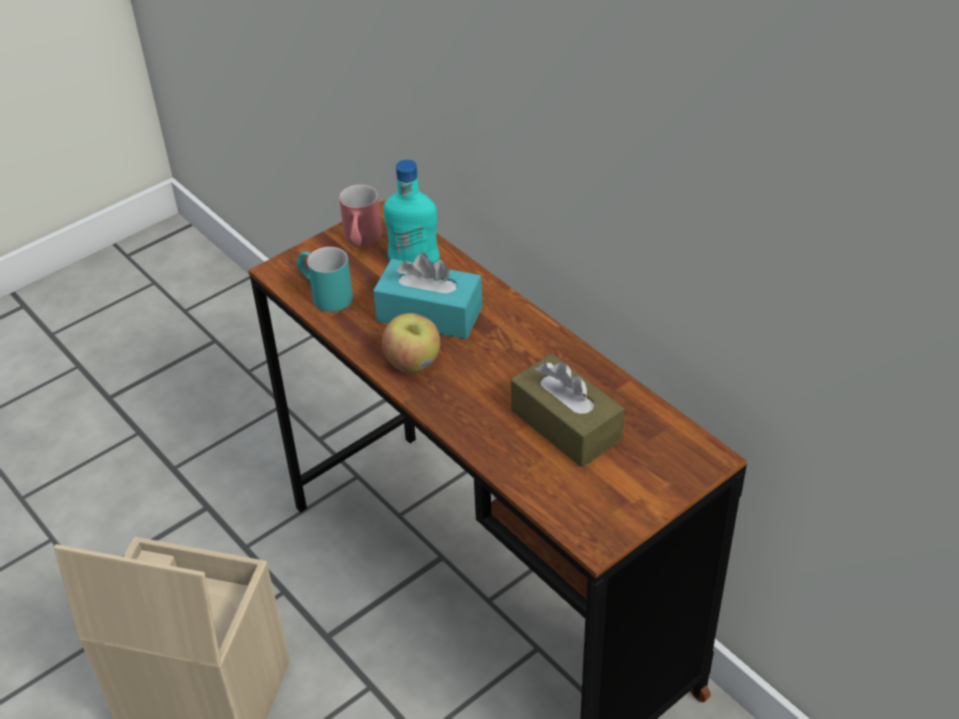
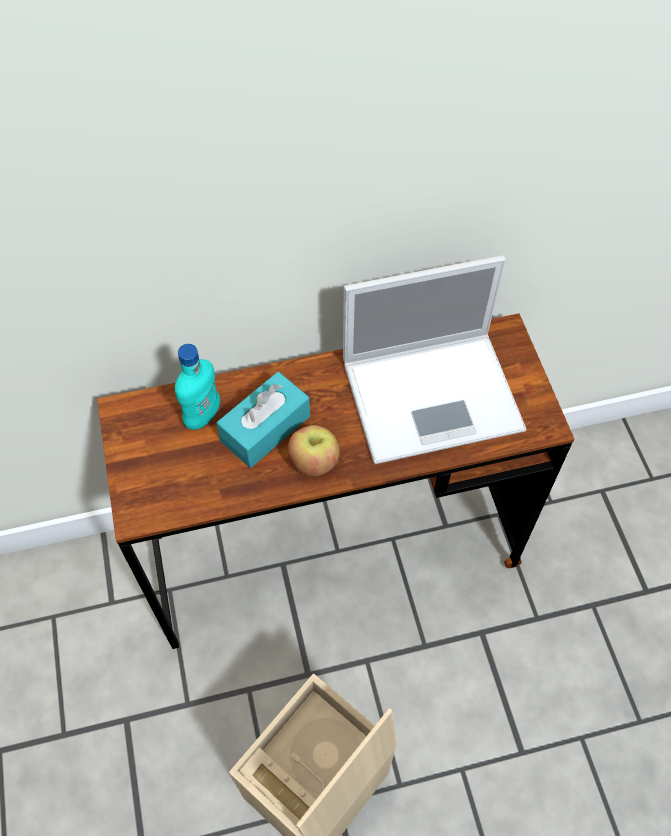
camera: 65 degrees left, 15 degrees up
(325, 294) = (191, 492): turquoise mug -> none
(361, 241) = (142, 440): red mug -> none
(566, 425) = (435, 395): brown tissue box -> laptop

